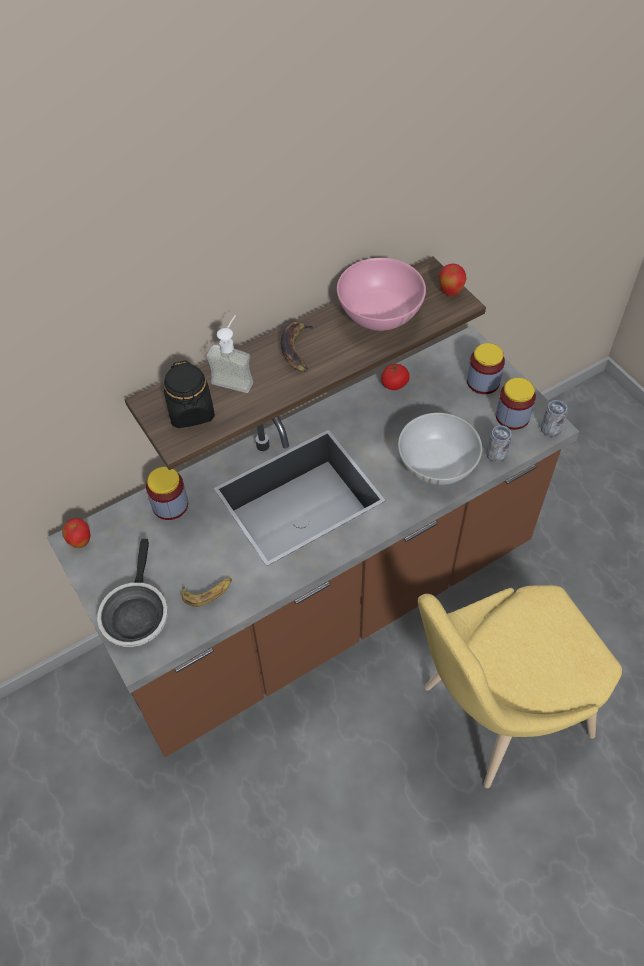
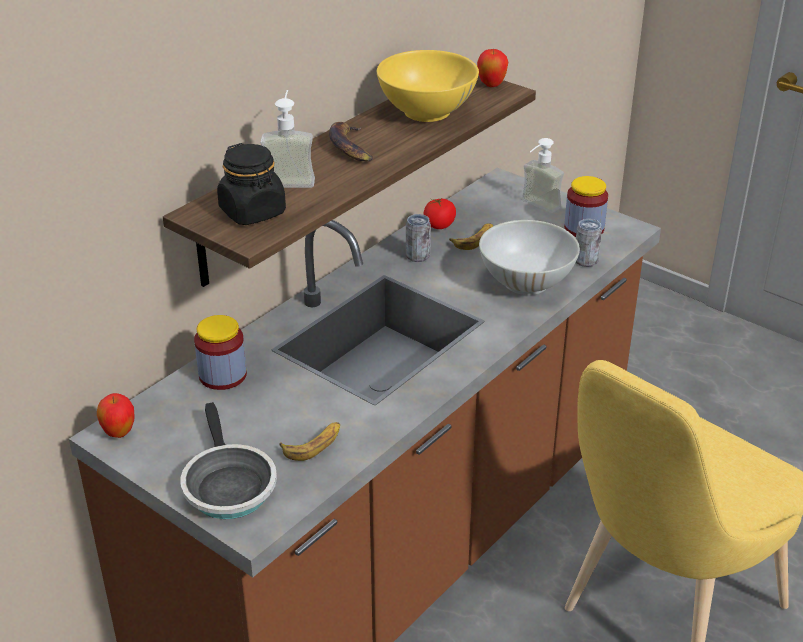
camera: 20 degrees left, 20 degrees down
(379, 316) = (426, 111): pink bowl -> yellow bowl
(416, 407) = (474, 240): none -> banana
(483, 382) = (535, 207): jar -> soap dispenser
(550, 429) = (630, 231): can -> can (417, 256)

